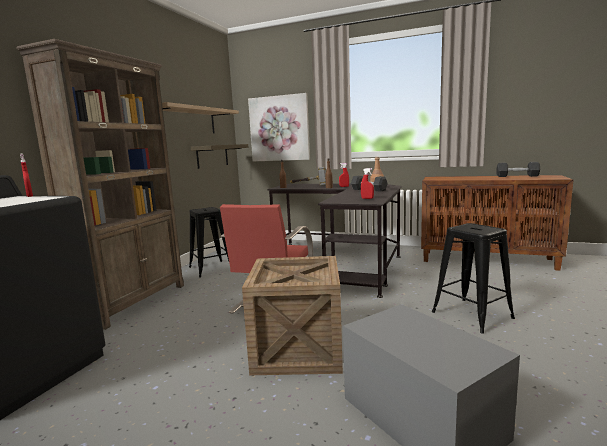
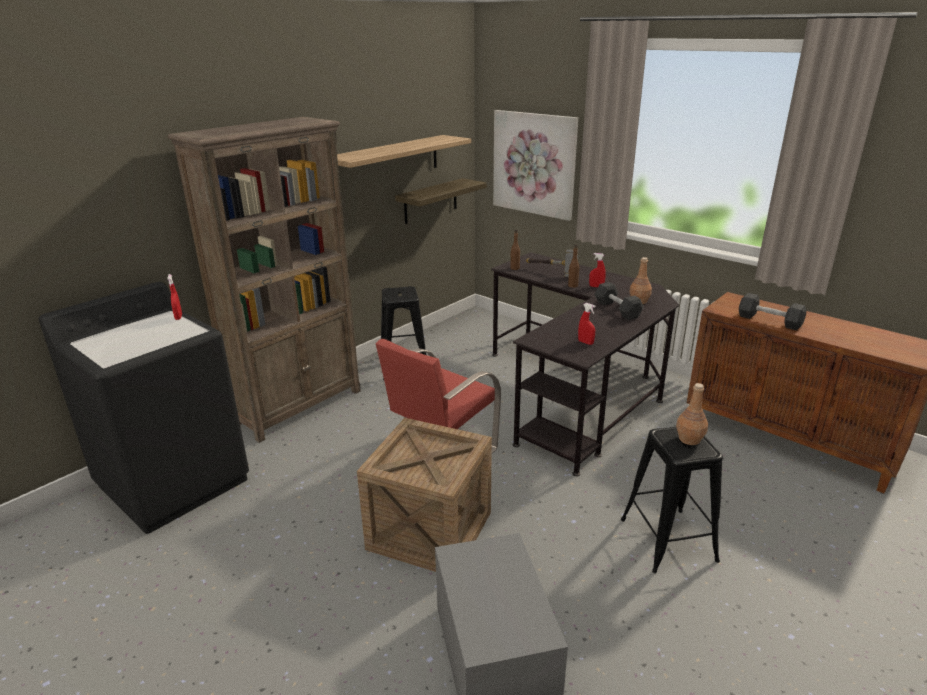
camera: 20 degrees right, 15 degrees up
(476, 227) = (689, 439): none -> brown bottle
(517, 176) = (865, 331): black dumbbell -> black dumbbell (769, 321)

